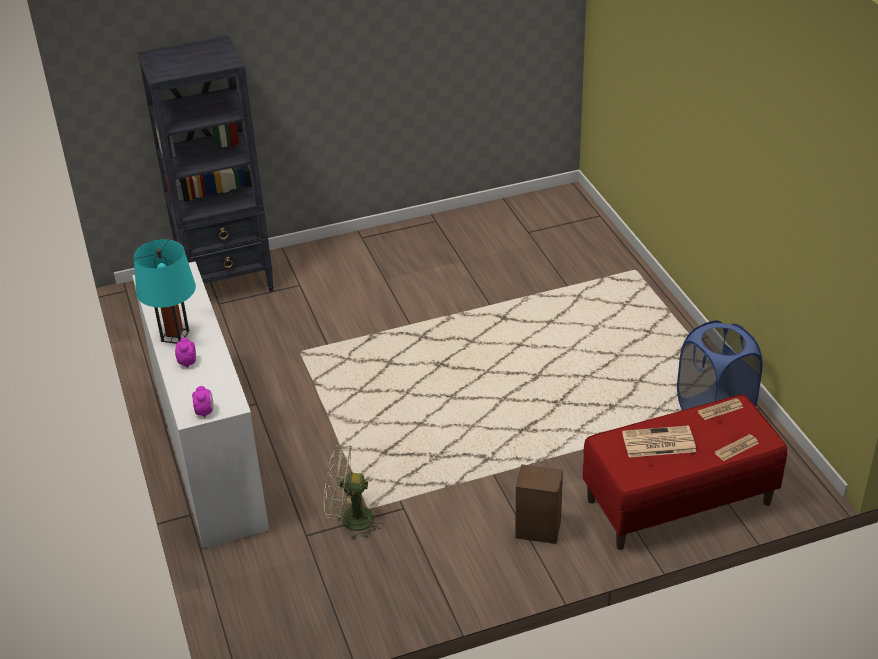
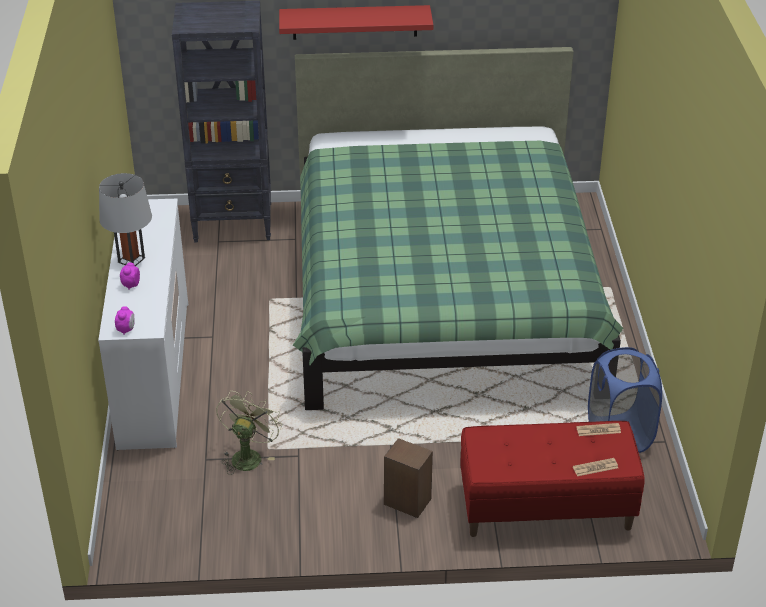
camera: 15 degrees right, 0 degrees up
(175, 336) = (131, 260): turquoise table lamp -> grey table lamp
(328, 44) = (355, 22): none -> red shelf
(349, 520) = (248, 455): green fan -> green fan turned 90 degrees clockwise
(476, 311) = (442, 295): none -> green bed
(657, 443) = (525, 446): newspaper -> none

